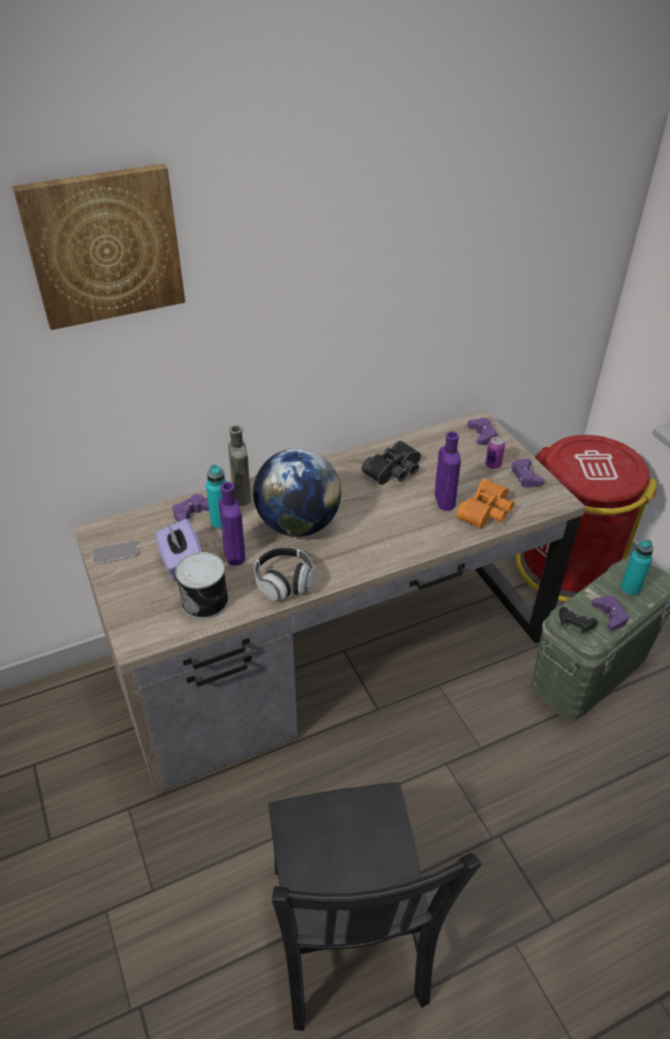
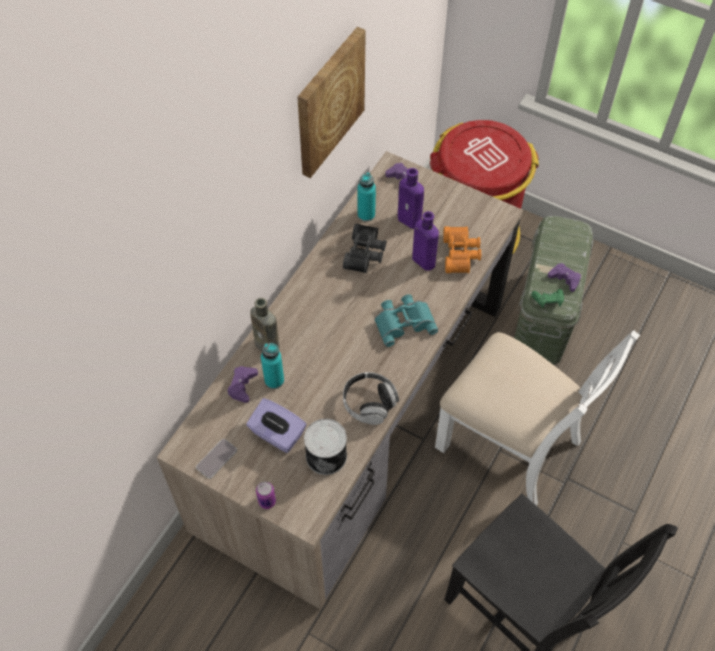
camera: 35 degrees left, 15 degrees up
(104, 246) = (151, 235): picture -> picture (328, 102)
(235, 555) = (312, 403): purple bottle -> purple bottle (410, 220)
(298, 524) = (335, 347): globe -> none
(380, 537) = (404, 321): none -> turquoise binoculars
(462, 764) = (510, 444): none -> white chair
(493, 465) = (432, 206): can -> can (267, 501)
(525, 477) = (463, 204): purple game controller -> none
(574, 625) = (547, 301): black game controller -> green game controller
(629, 589) = (563, 248): turquoise bottle -> turquoise bottle (366, 215)

